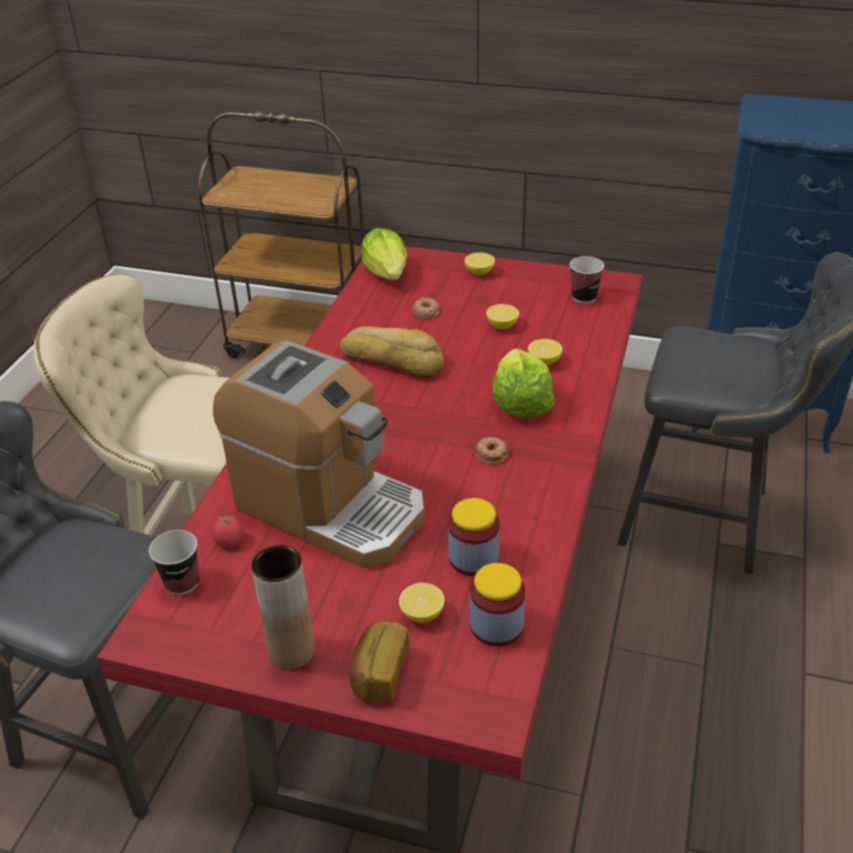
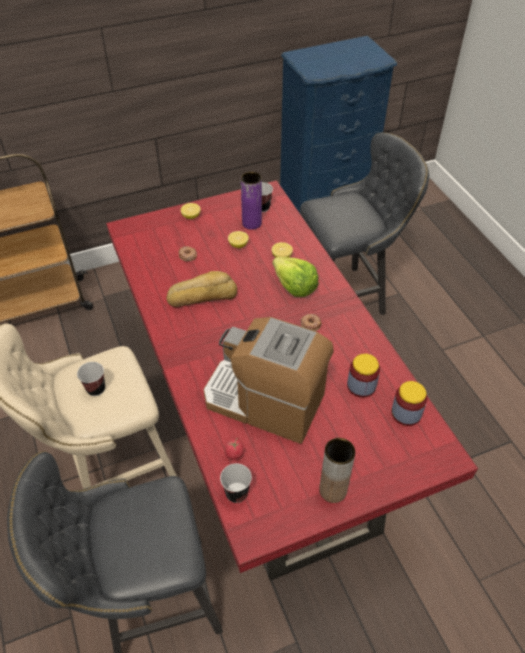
camera: 40 degrees left, 10 degrees up
(189, 408) = (96, 389): none -> cup
(330, 507) = (265, 401): coffee machine -> coffee machine turned 150 degrees counterclockwise
(379, 673) = (383, 472): bread -> none
(387, 273) = (138, 240): lettuce -> none
(422, 614) = (369, 429): lemon -> none
(548, 309) = (251, 223): none -> purple vase

